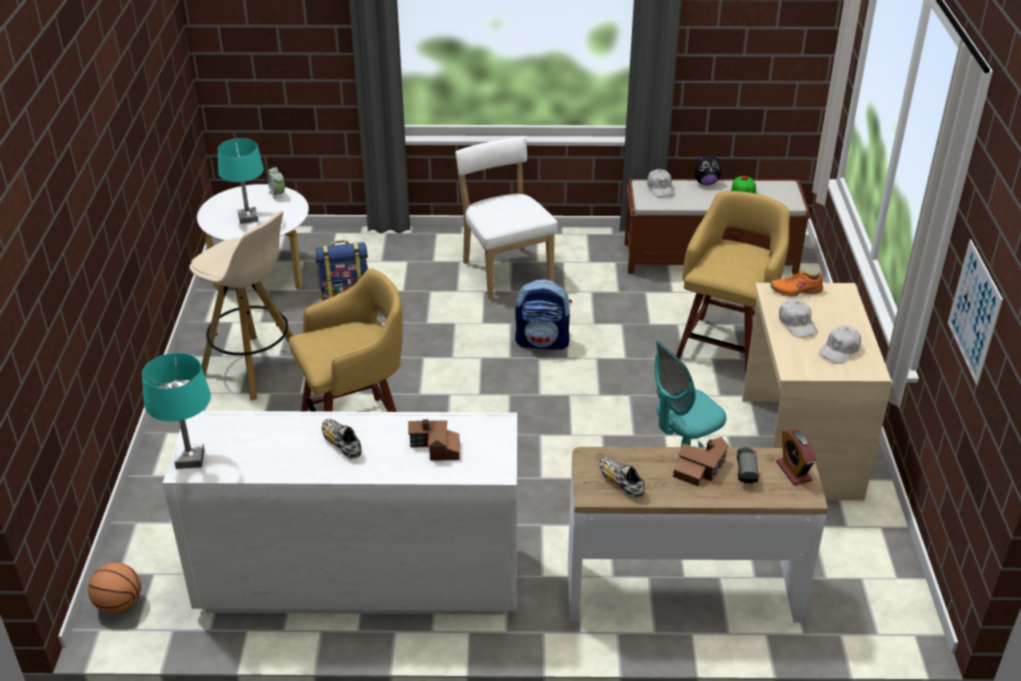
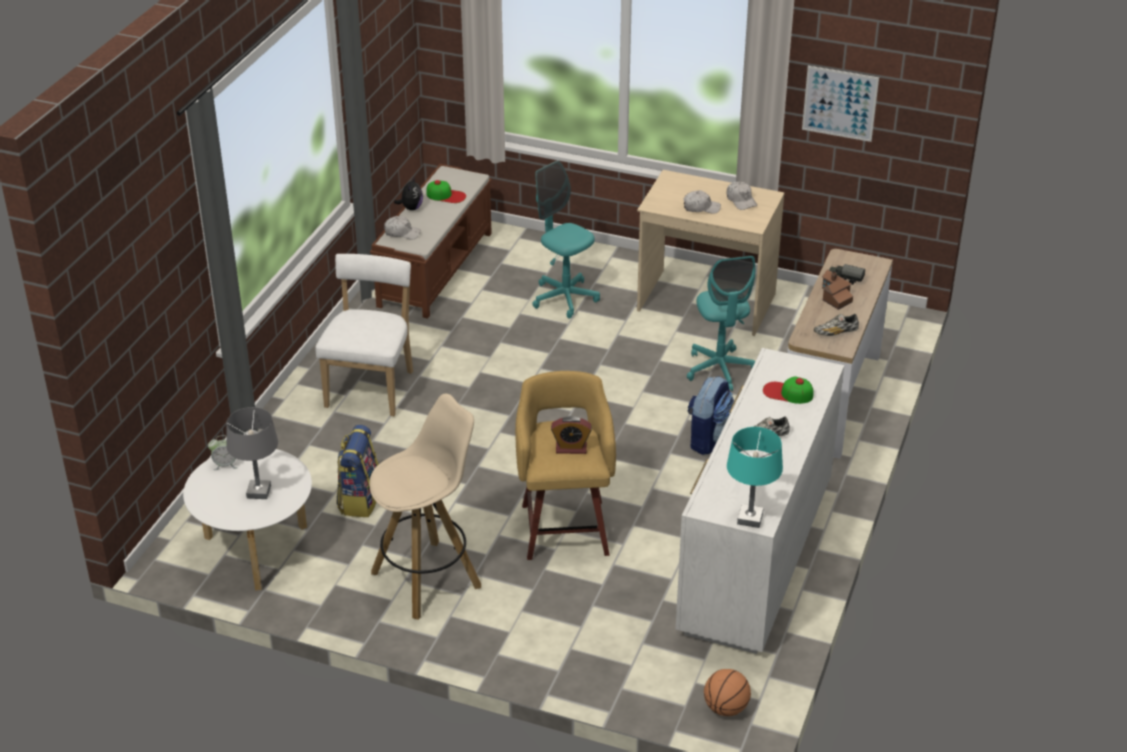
camera: 70 degrees left, 0 degrees up
(248, 218) = (259, 492): turquoise table lamp -> grey table lamp
(435, 447) = (787, 393): toy house -> cap
(505, 271) = (372, 387): white chair -> white chair turned 105 degrees clockwise
(543, 342) = (499, 391): backpack -> backpack (708, 439)
(725, 346) = (564, 298): yellow stool -> turquoise office chair
(793, 471) = (852, 261): alarm clock -> alarm clock (571, 448)
(796, 290) = (658, 195): orange shoe -> none

